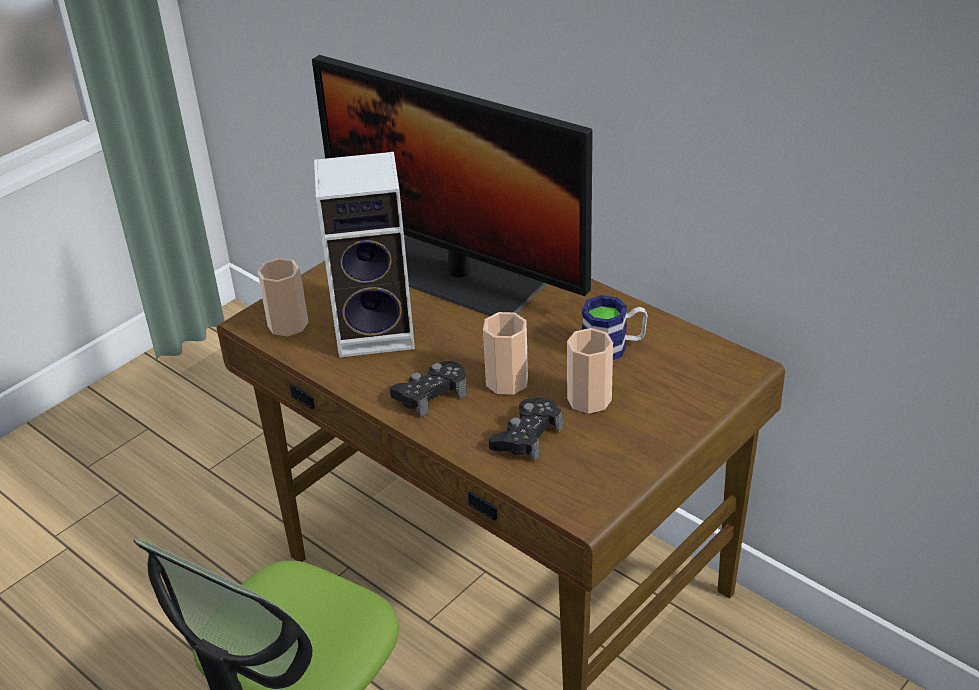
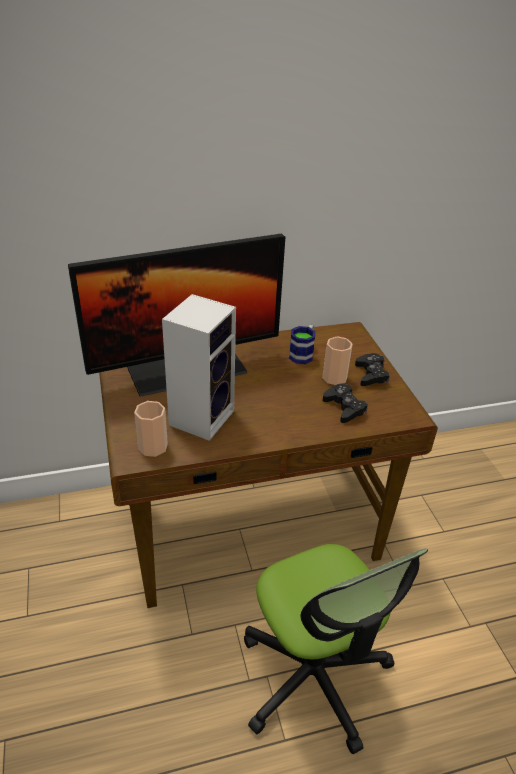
camera: 60 degrees left, 0 degrees up
(430, 394) = (279, 422): black game controller -> black game controller (371, 375)
(507, 381) = (295, 394): cup -> none

